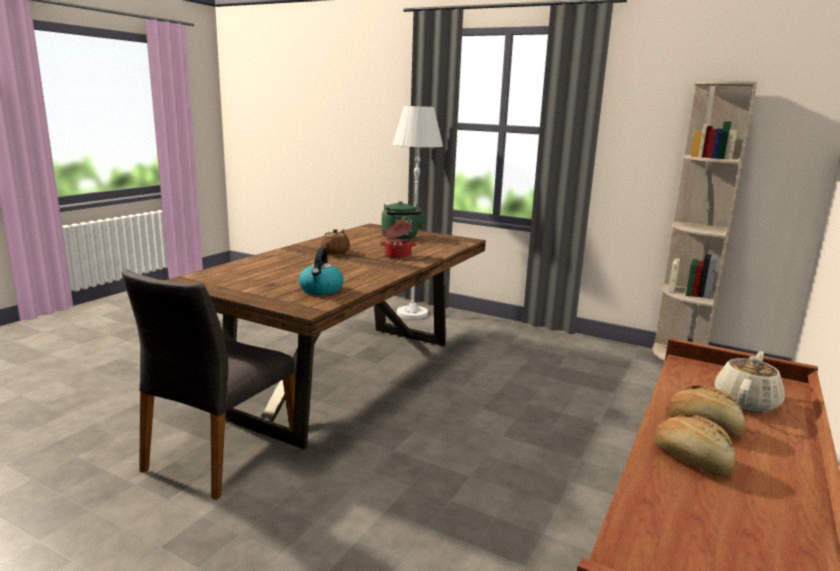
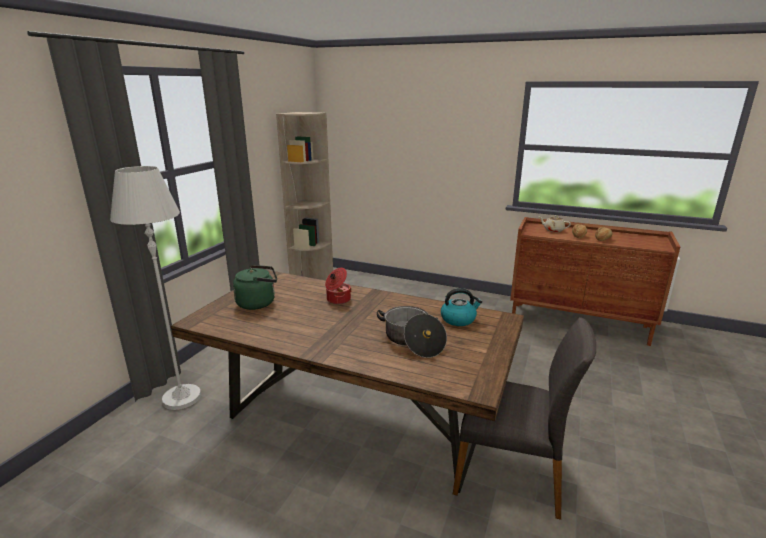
camera: 95 degrees left, 5 degrees up
(289, 270) = (412, 341): none -> cooking pot
(335, 251) = (330, 328): brown teapot -> none

